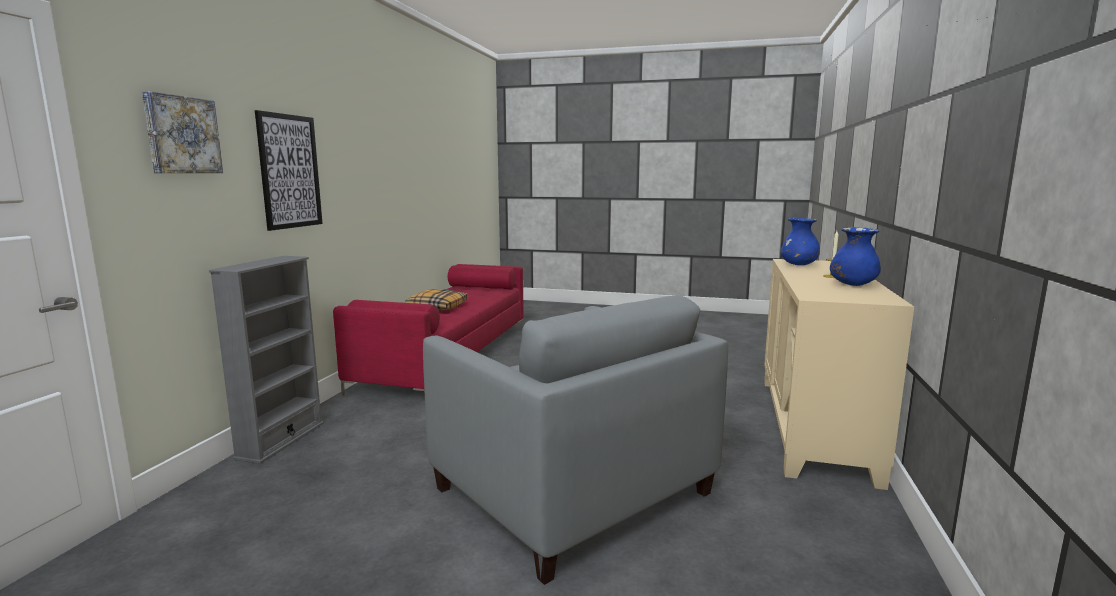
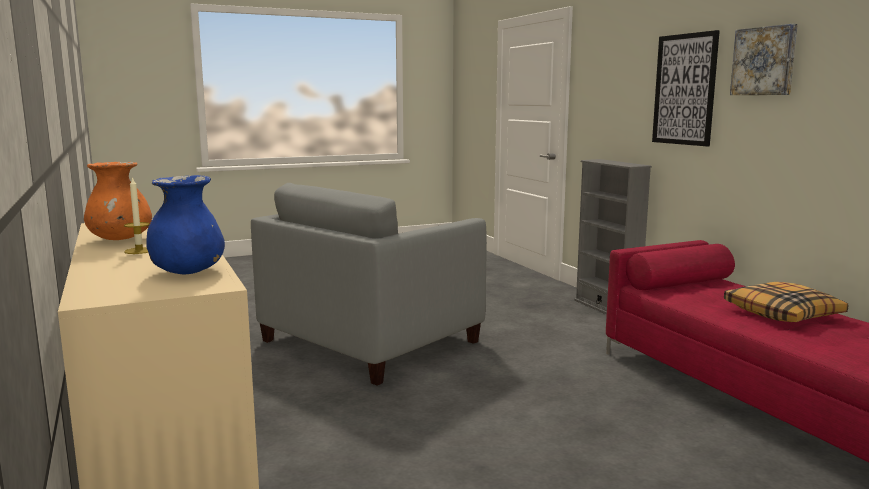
camera: 140 degrees right, 0 degrees up
(181, 135) = (610, 66): picture -> picture (764, 61)
(571, 490) = (371, 341): grey armchair -> grey armchair turned 60 degrees counterclockwise
(852, 284) = (121, 239): blue vase -> orange vase

